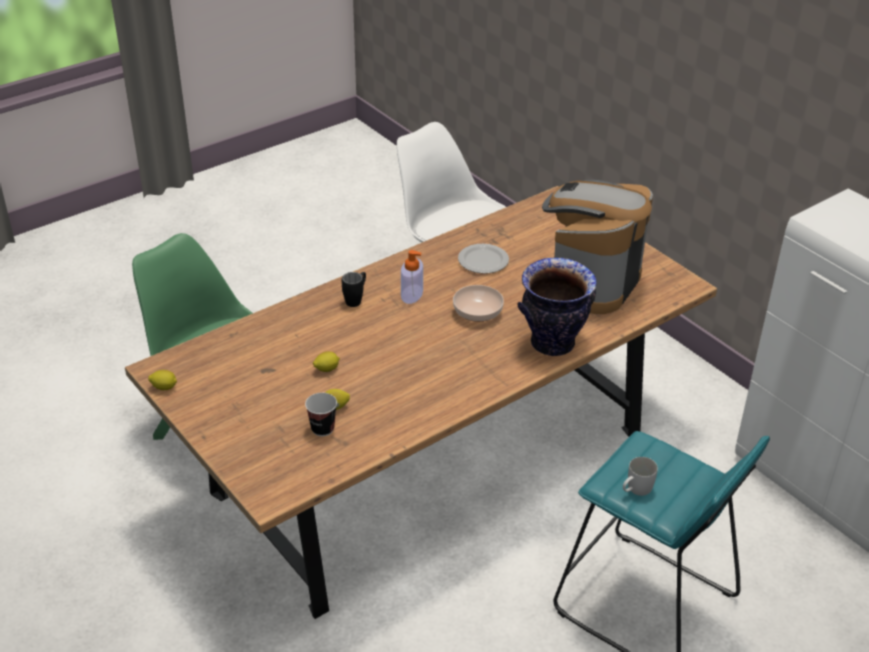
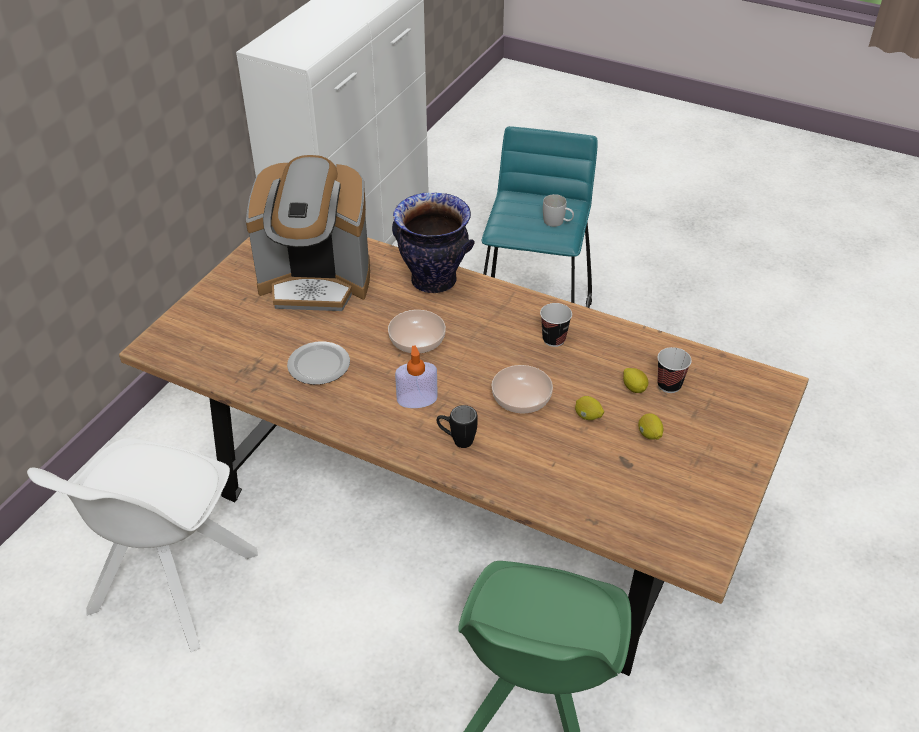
camera: 115 degrees left, 5 degrees up
(164, 387) = (722, 535): lemon -> lemon (649, 435)
(372, 342) = (520, 399): none -> bowl
(427, 385) = (554, 339): none -> cup

